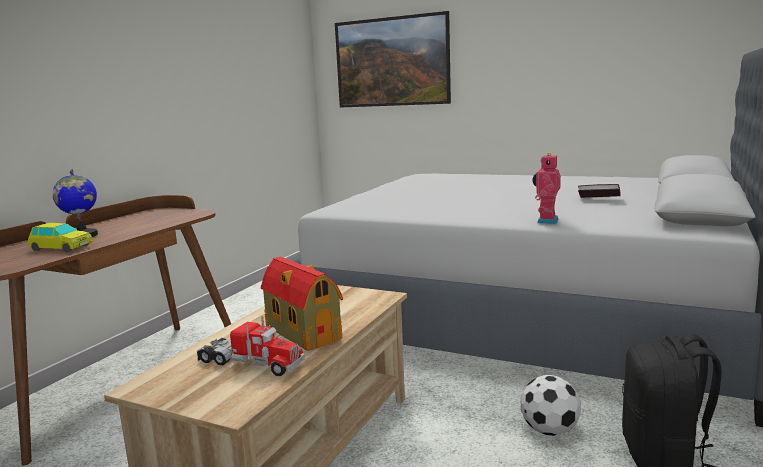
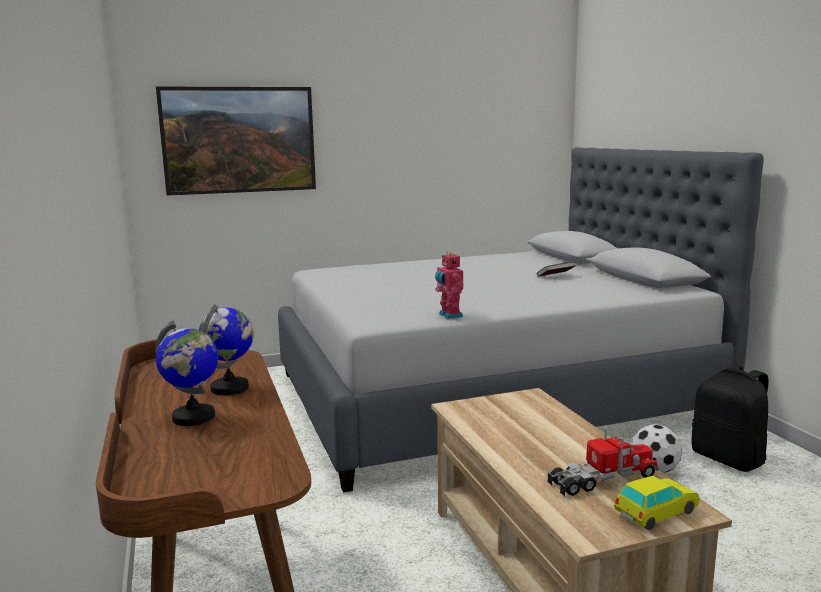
camera: 45 degrees left, 0 degrees up
(61, 248) = (239, 437): toy car -> toy car (656, 512)
(139, 227) = (230, 388): none -> globe
(302, 332) = (562, 443): toy house -> none
(545, 221) = (584, 300): toy robot -> toy robot (449, 315)

